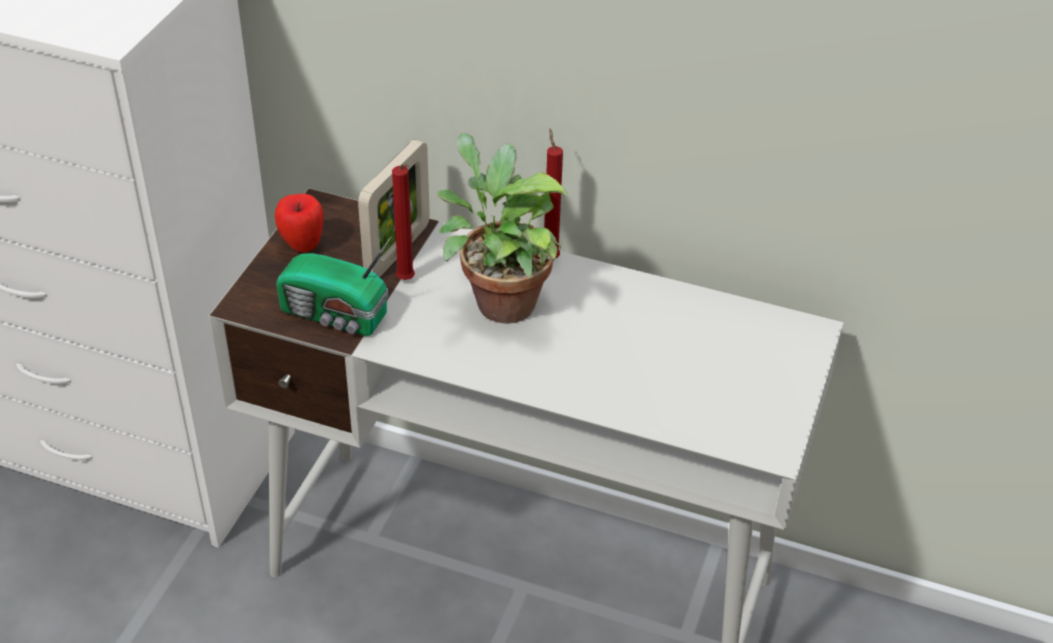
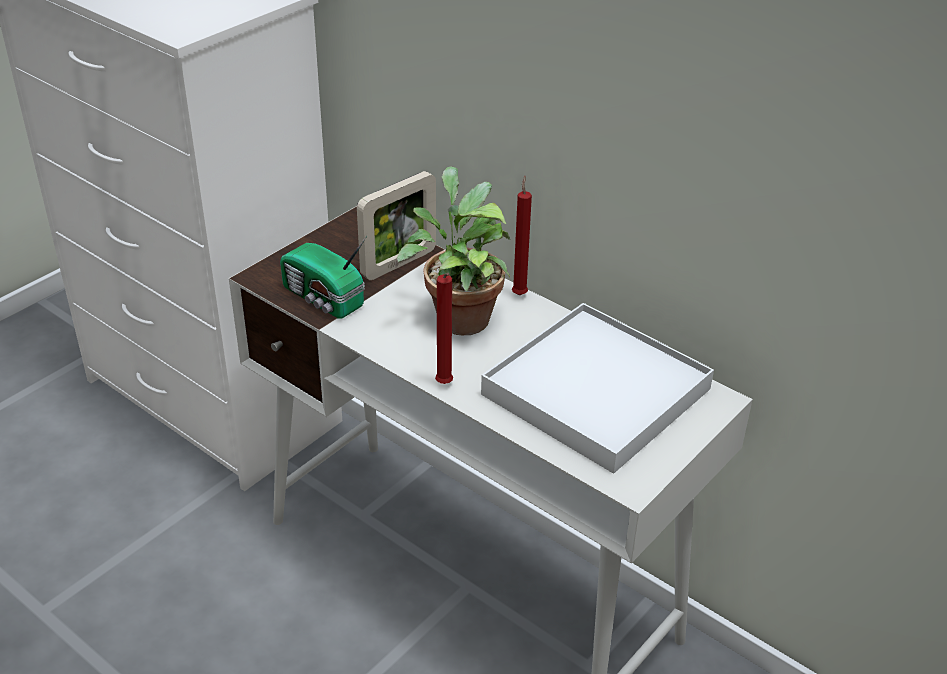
camera: 20 degrees right, 5 degrees down
(302, 246) = (327, 245): apple -> none
(407, 281) = (393, 287): red candle -> red candle (444, 385)
(687, 354) = (595, 392): none -> white tray

